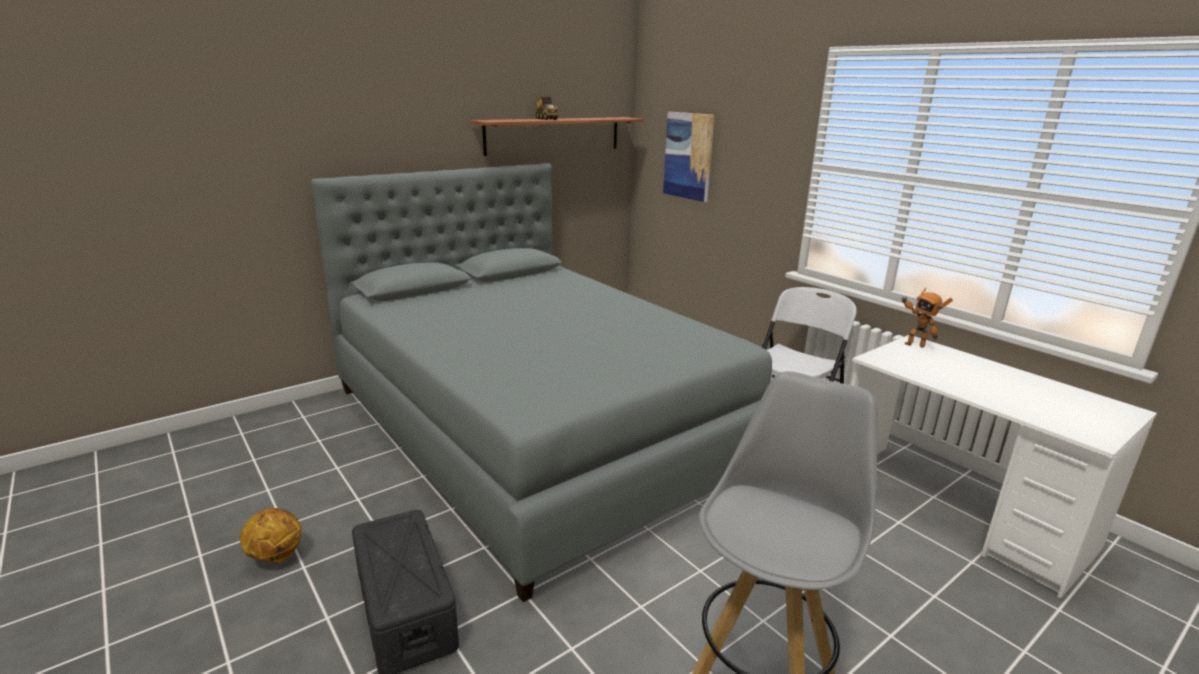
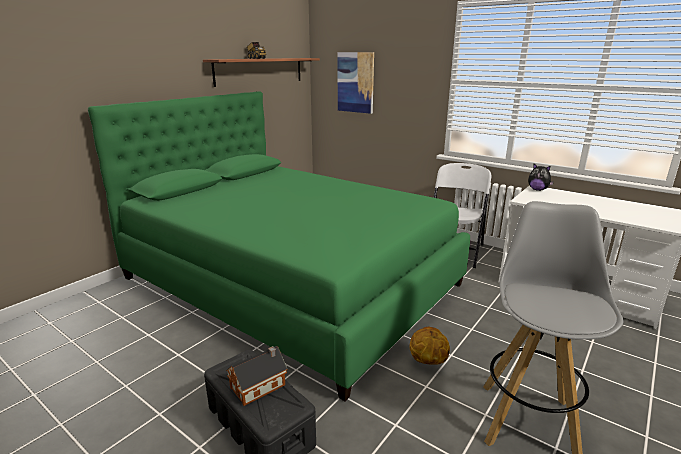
camera: 15 degrees left, 0 degrees up
(275, 556) = (130, 410): basketball -> basketball (427, 361)
(405, 558) = (260, 385): none -> toy house
(538, 426) = (290, 281): grey bed -> green bed
(914, 344) = (538, 190): toy robot -> plush toy

